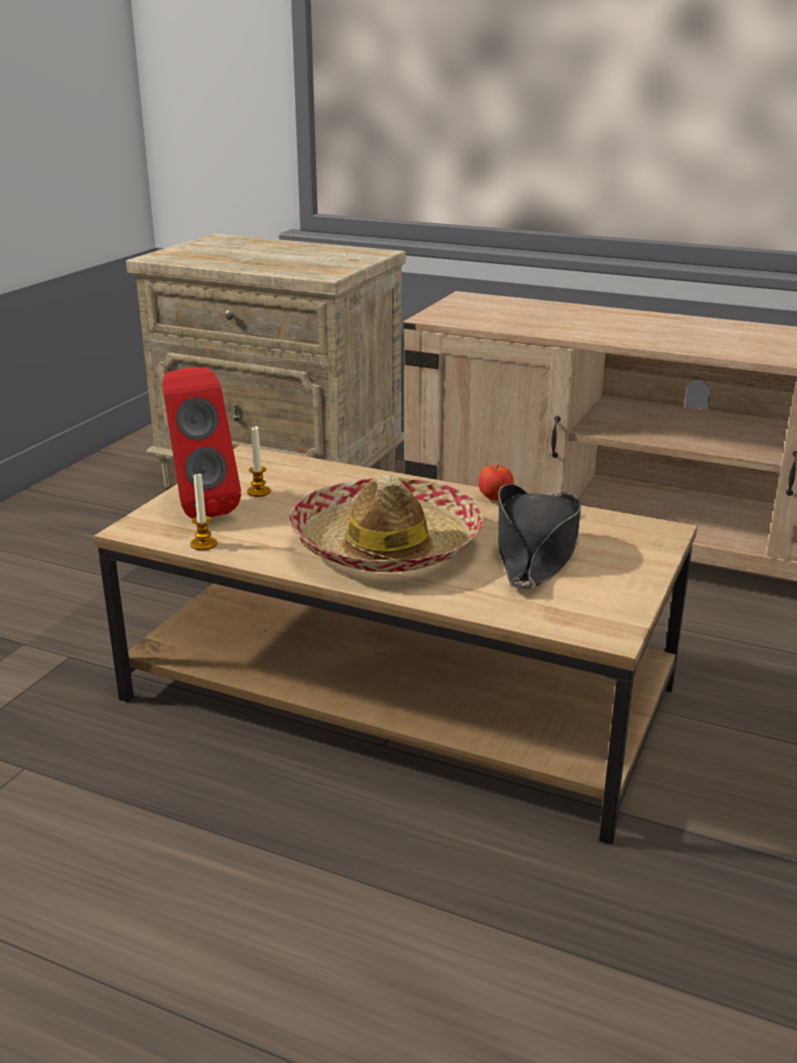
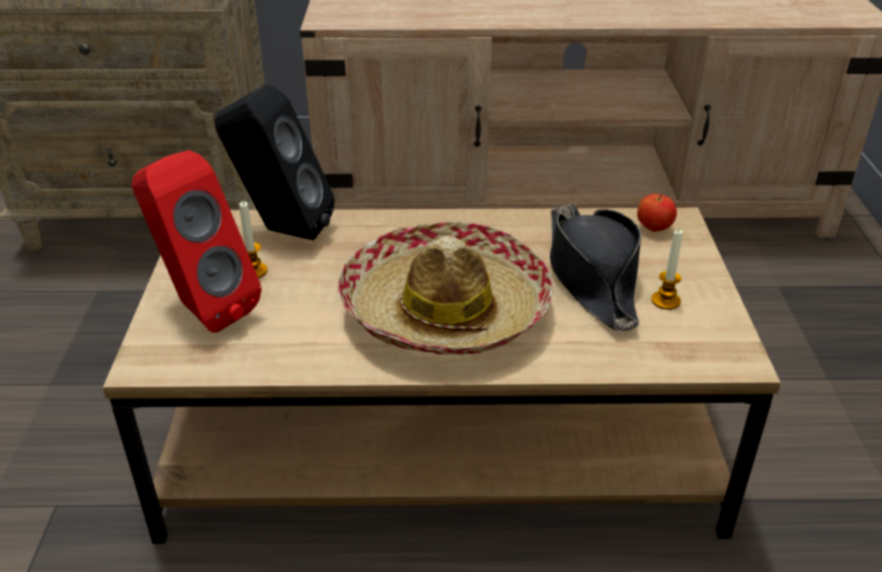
camera: 25 degrees left, 10 degrees up
(203, 544) = (248, 362): candle -> candle (665, 301)
(303, 471) = (281, 231): none -> black speaker
(495, 498) = (501, 219): apple -> apple (654, 228)

